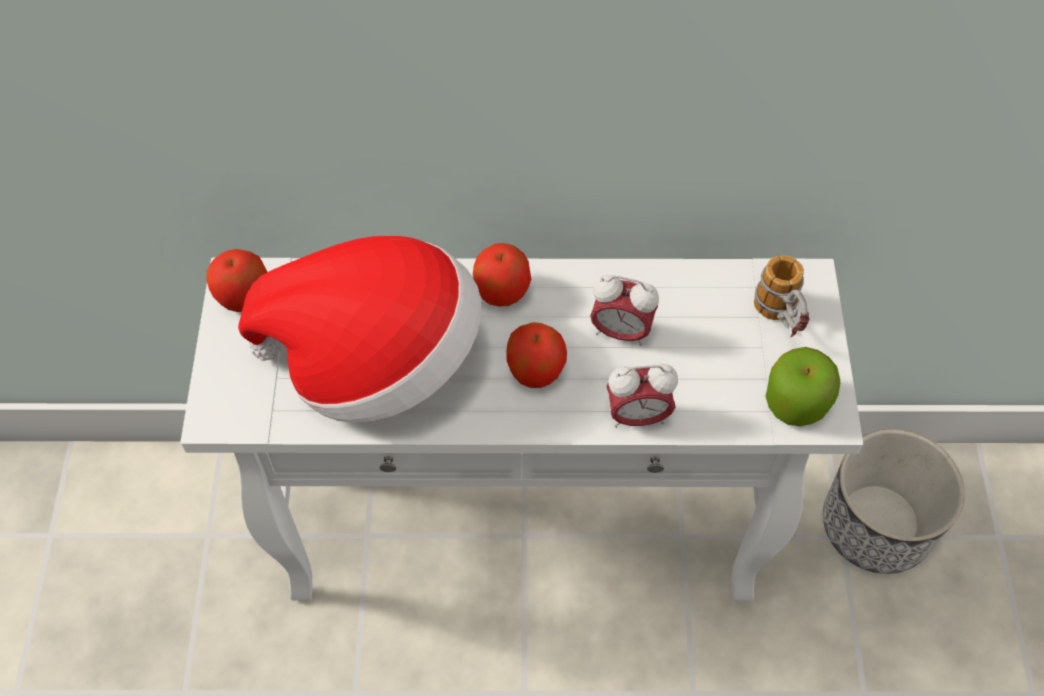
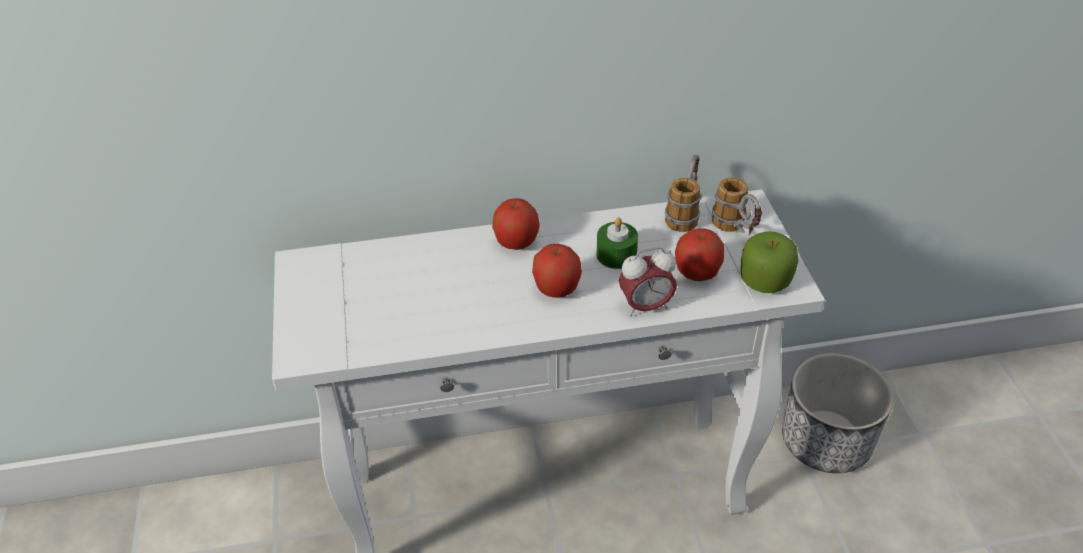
camera: 10 degrees left, 15 degrees down
(244, 297) = (307, 273): apple -> apple (697, 273)
(377, 360) = (426, 299): hat -> none
(621, 331) = (616, 255): alarm clock -> green candle
(723, 280) = (684, 212): none -> mug

